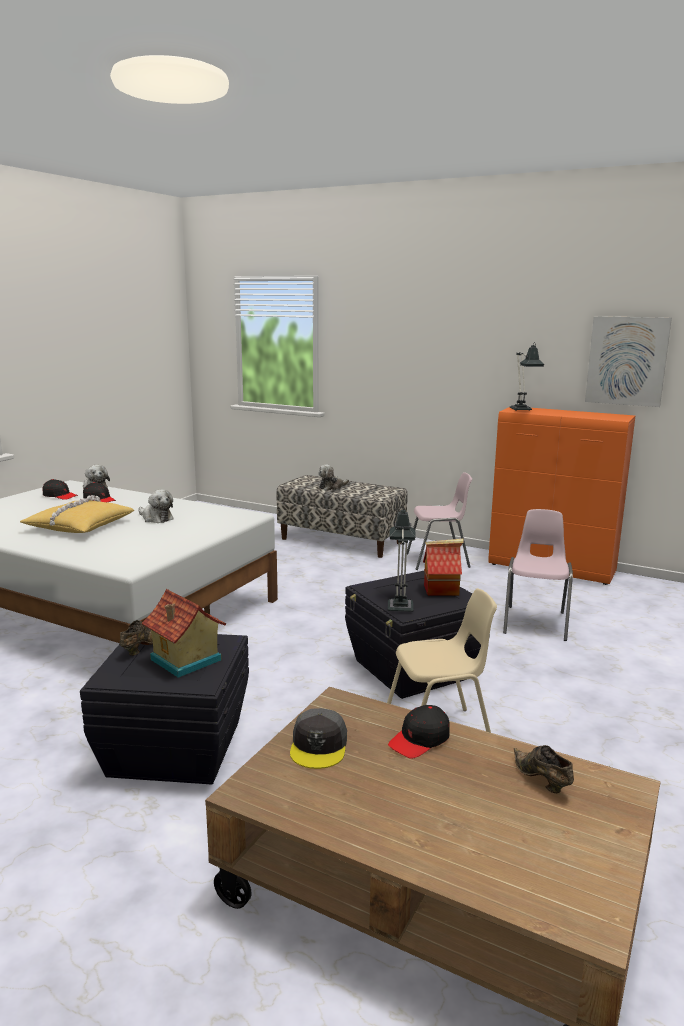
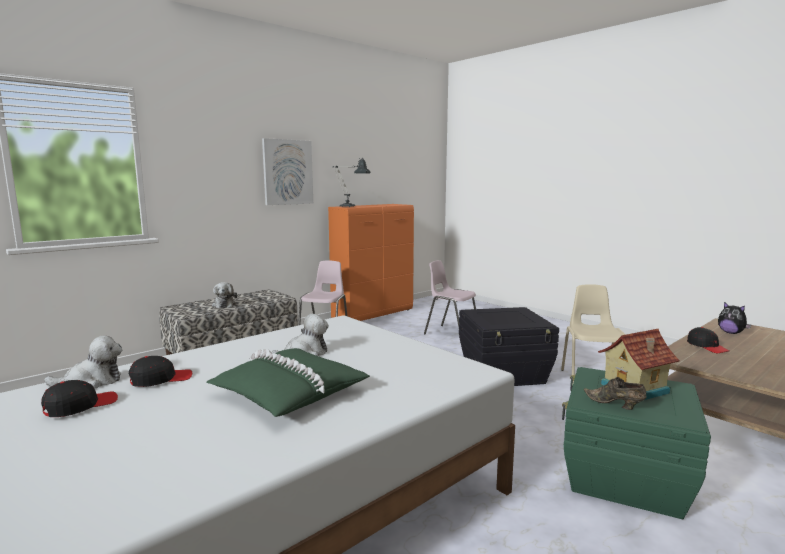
camera: 70 degrees left, 5 degrees down
(79, 526) = (289, 393): yellow pillow -> green pillow
(174, 747) = (624, 478): black storage box -> green storage box
(319, 746) = (732, 368): grey cap -> none
(400, 604) = (525, 322): table lamp -> none
(441, 590) = (502, 312): toy house -> none
(541, 780) = (731, 333): brown shoe -> plush toy
(627, 361) = (385, 170): picture -> picture (287, 172)

